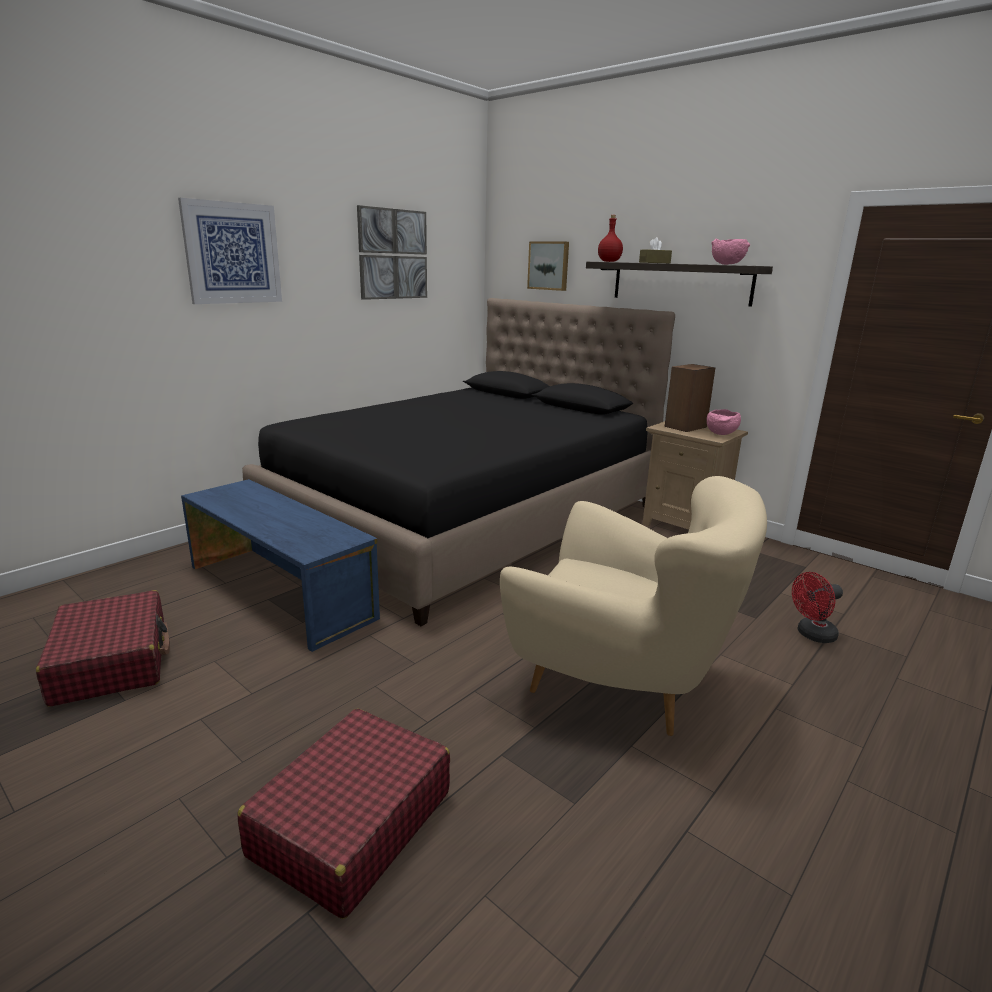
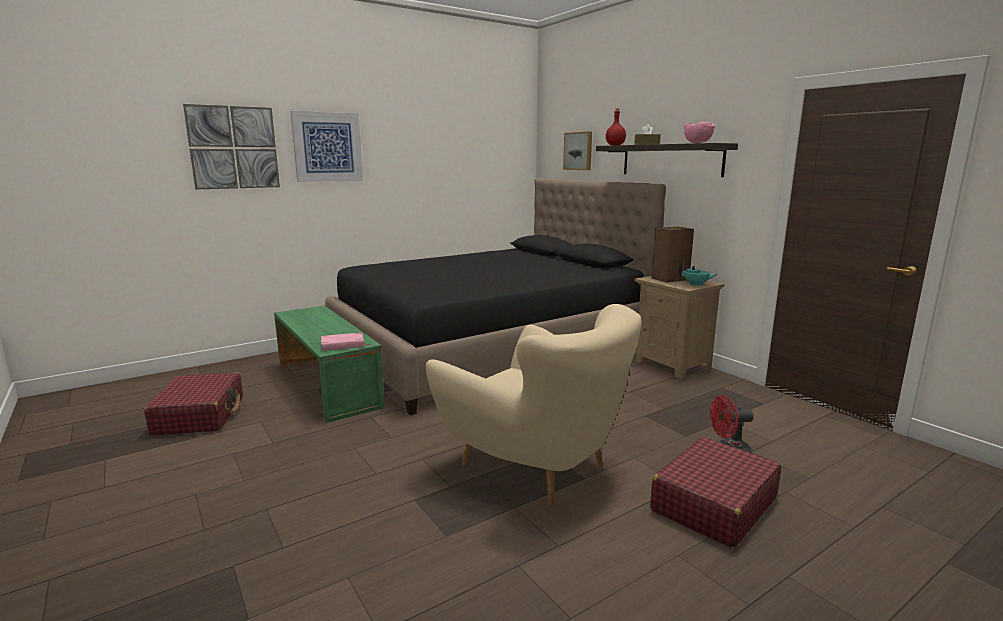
camera: 15 degrees right, 5 degrees down
(282, 591) = (329, 384): blue bench -> green bench
(324, 542) = (343, 345): none -> pink book
(351, 823) = (288, 523): red suitcase -> red suitcase (713, 504)
(393, 254) = (454, 146): picture -> picture (233, 147)
(721, 434) = (696, 285): pink bowl -> turquoise teapot

